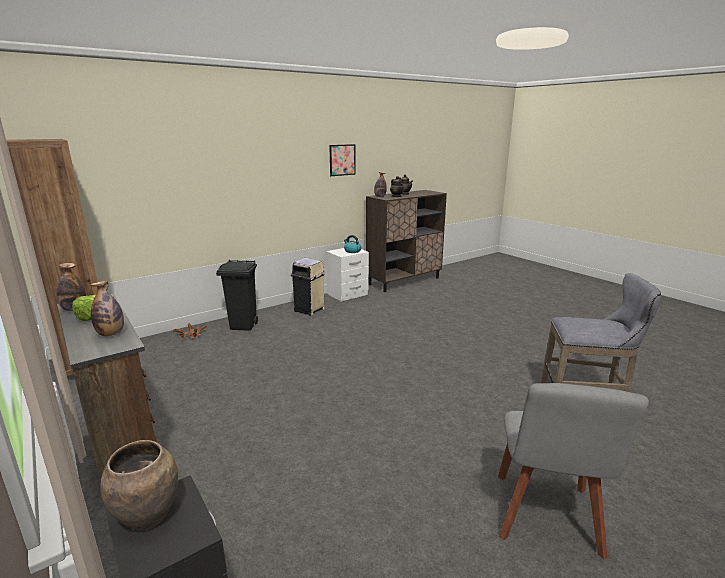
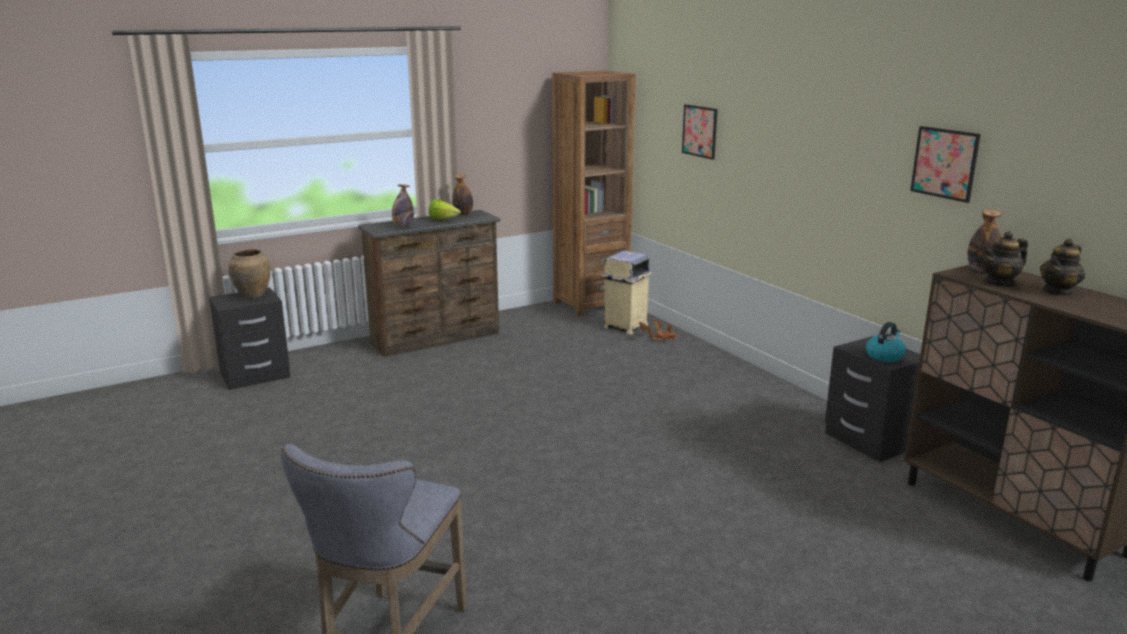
camera: 95 degrees right, 0 degrees up
(164, 176) = (700, 131): none -> picture
(243, 326) = (695, 363): black trash can -> none
(309, 310) = (770, 406): beige trash can -> beige trash can (625, 327)
(347, 294) = (869, 440): white nightstand -> black nightstand
(546, 518) = (209, 527): grey chair -> none

